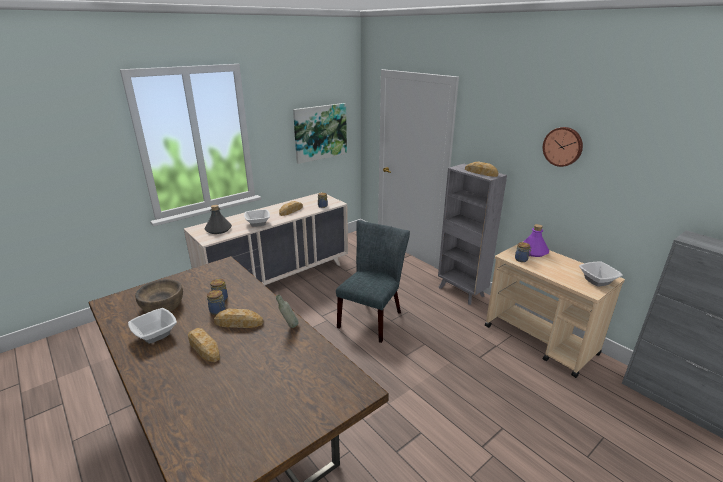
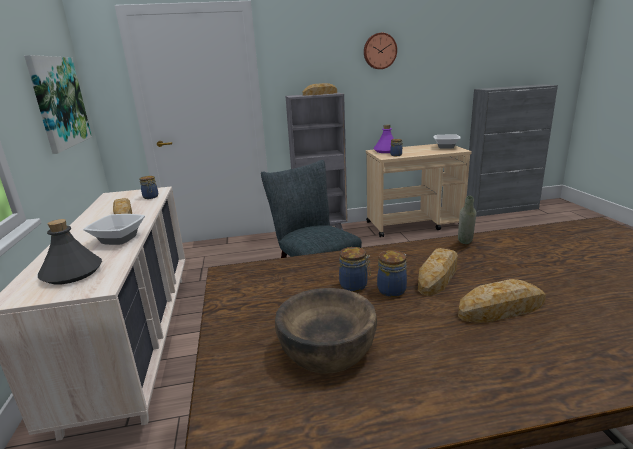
camera: 60 degrees left, 5 degrees down
(156, 335) = (440, 360): bowl -> none

